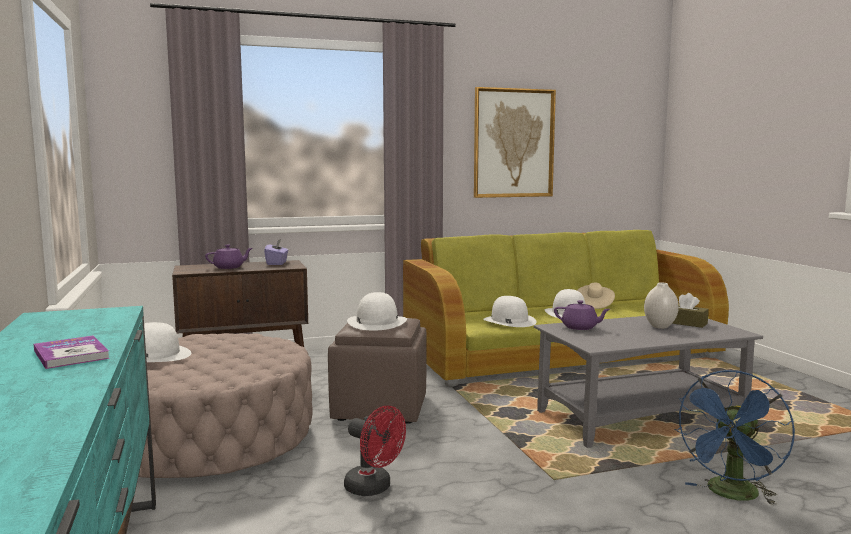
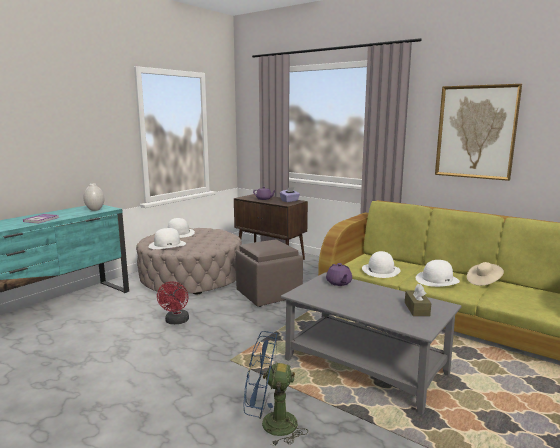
camera: 55 degrees right, 5 degrees up
(377, 322) = (266, 244): white hat -> white hat (167, 244)
(659, 327) = (386, 302): white vase -> white vase (95, 210)

